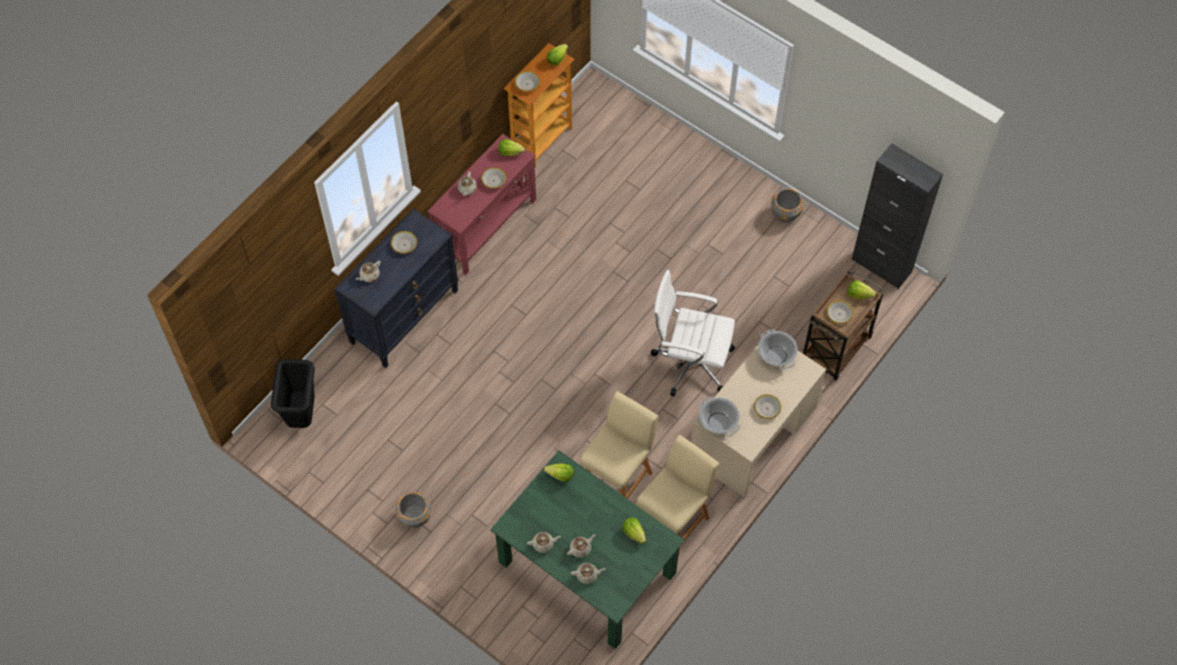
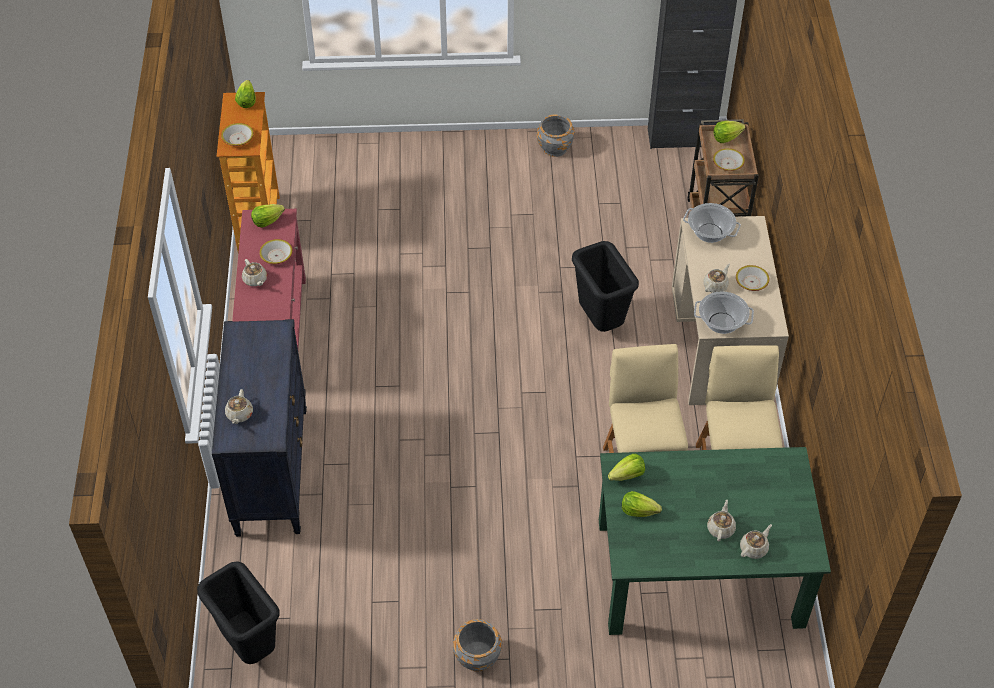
camera: 40 degrees left, 10 degrees down
(404, 245) = (250, 361): bowl -> none
(543, 544) = (680, 552): beige teapot -> beige teapot (715, 285)
(634, 533) = (754, 475): lettuce -> lettuce (638, 511)
(690, 361) = (600, 321): white office chair -> black trash can

